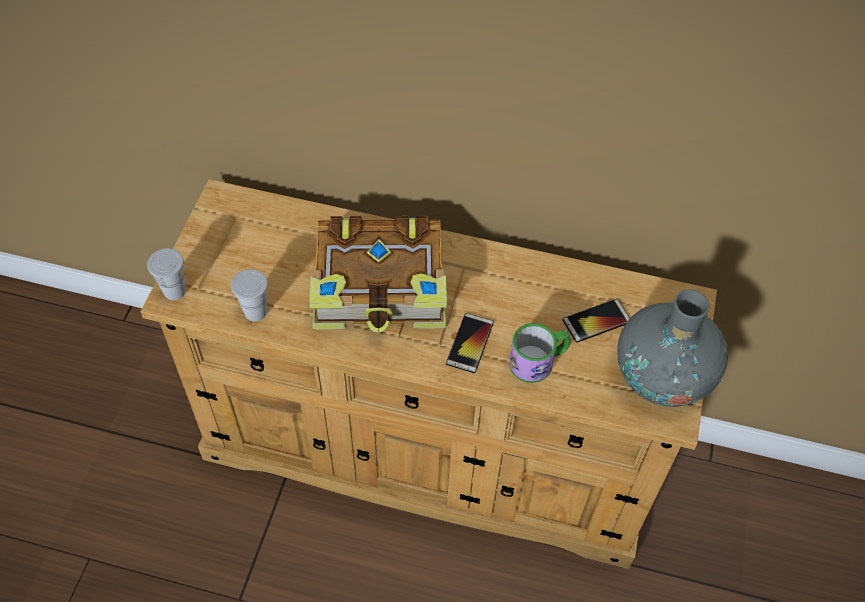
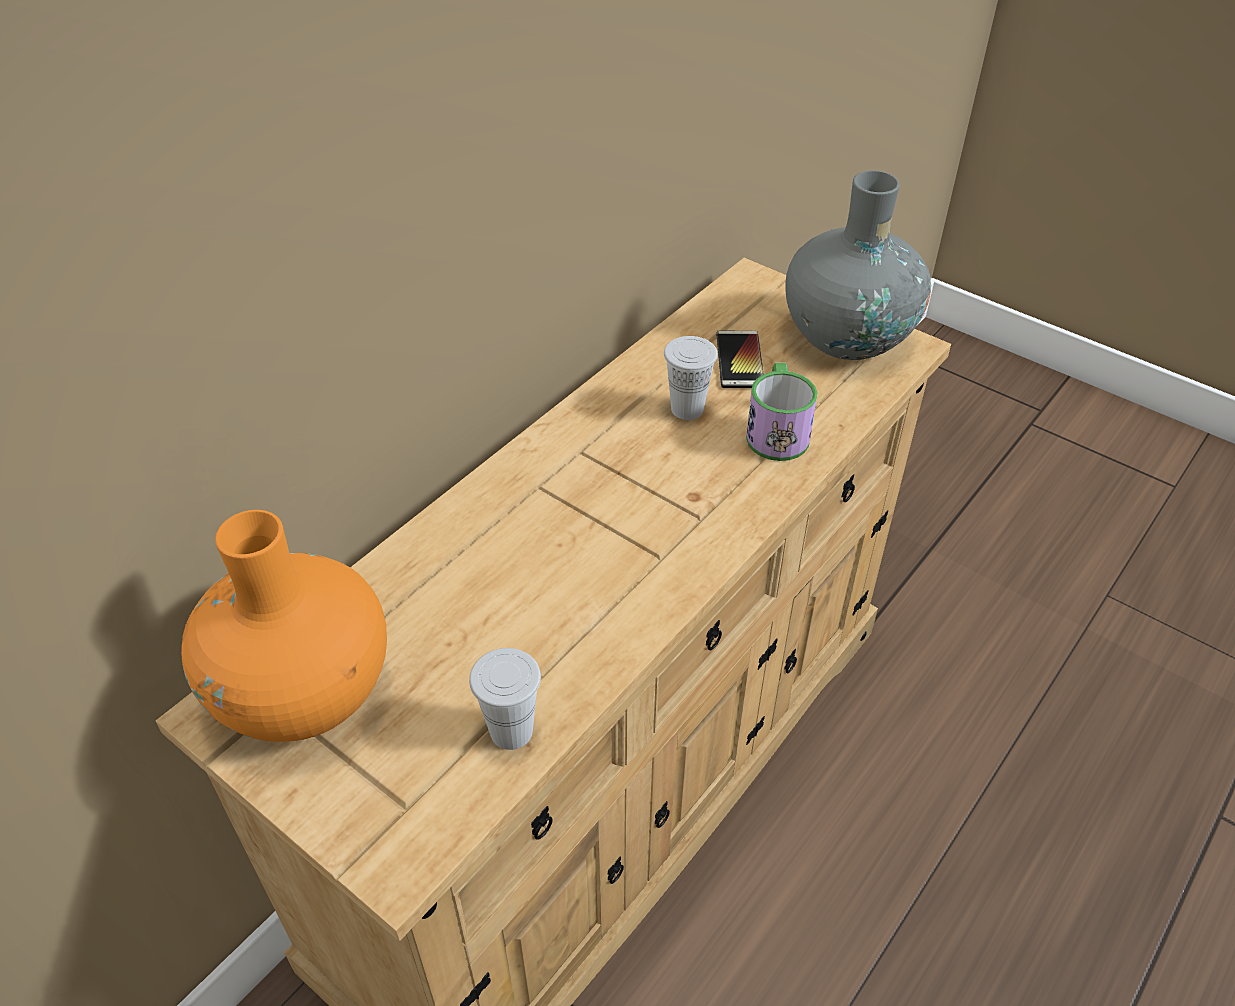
camera: 65 degrees left, 10 degrees down
(174, 291) = (385, 851): white cup -> white cup (687, 409)
(244, 223) = (303, 693): none -> orange vase
(381, 288) = (563, 550): book -> none
(470, 343) = (714, 486): phone -> none

